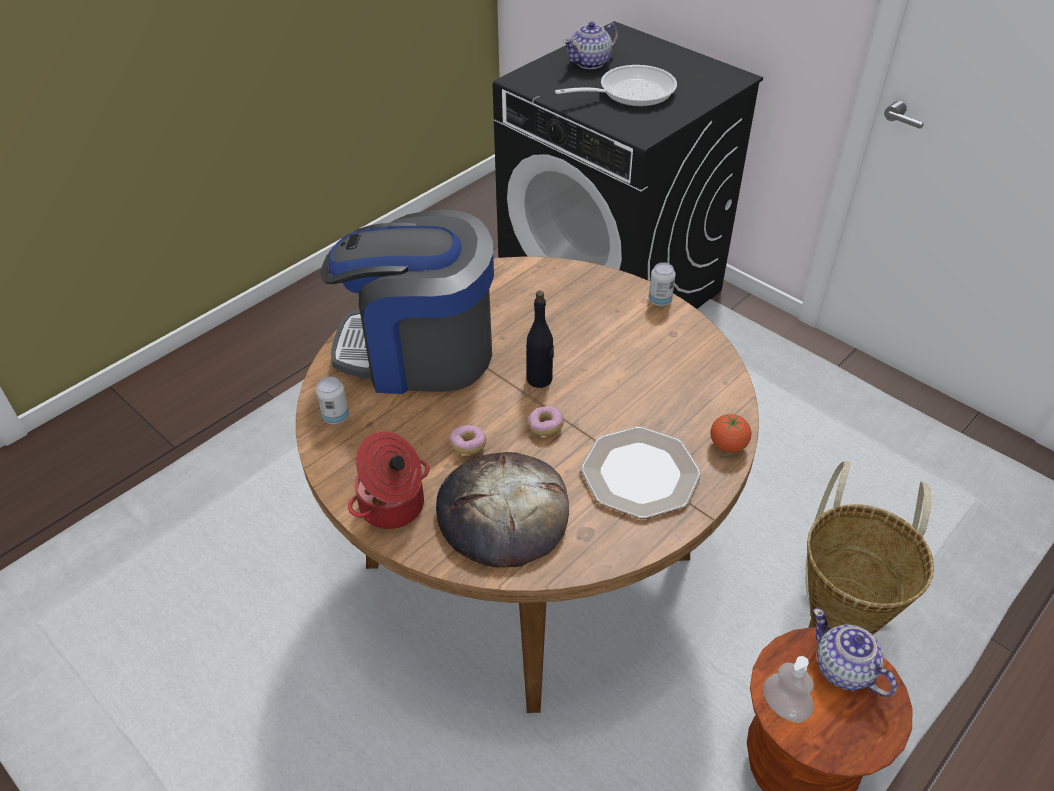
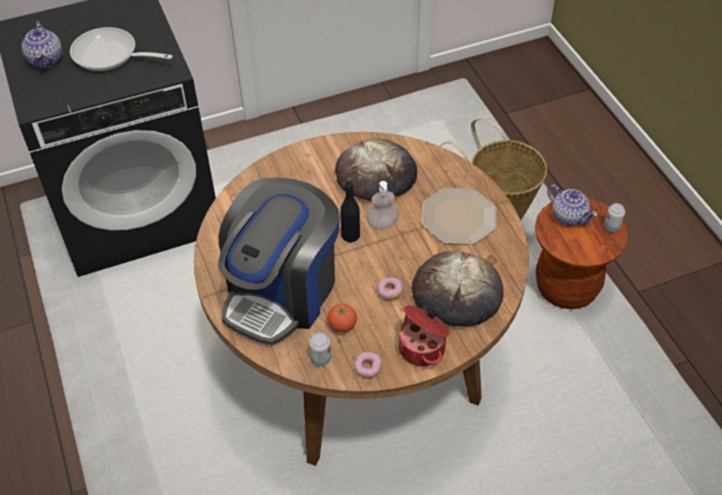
camera: 65 degrees left, 5 degrees up
(545, 426) = (395, 247): donut -> donut (368, 368)
(630, 92) = (110, 55): frying pan -> frying pan turned 75 degrees counterclockwise
(656, 369) = (376, 175): none -> bread
(660, 300) = (313, 147): can -> can (612, 227)
(728, 445) = (458, 170): tomato -> tomato (342, 325)
(784, 707) = (579, 251): soap dispenser -> soap dispenser (382, 224)
(844, 670) = (568, 216): teapot -> teapot turned 120 degrees counterclockwise

